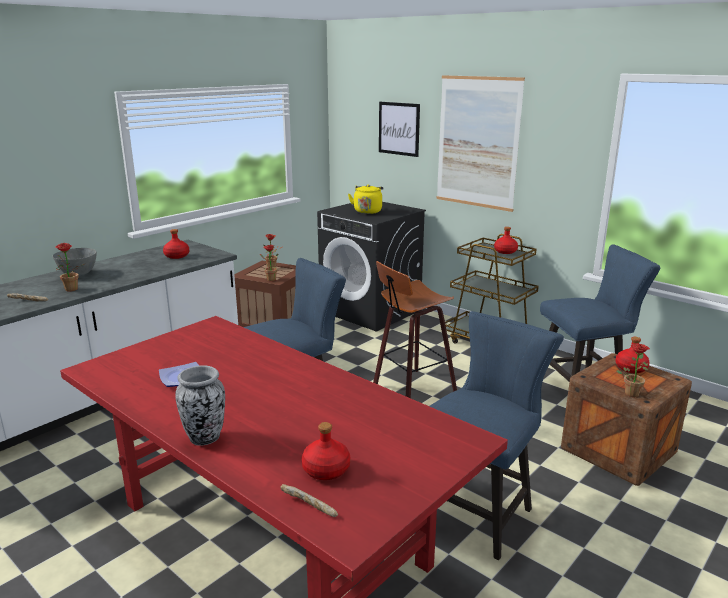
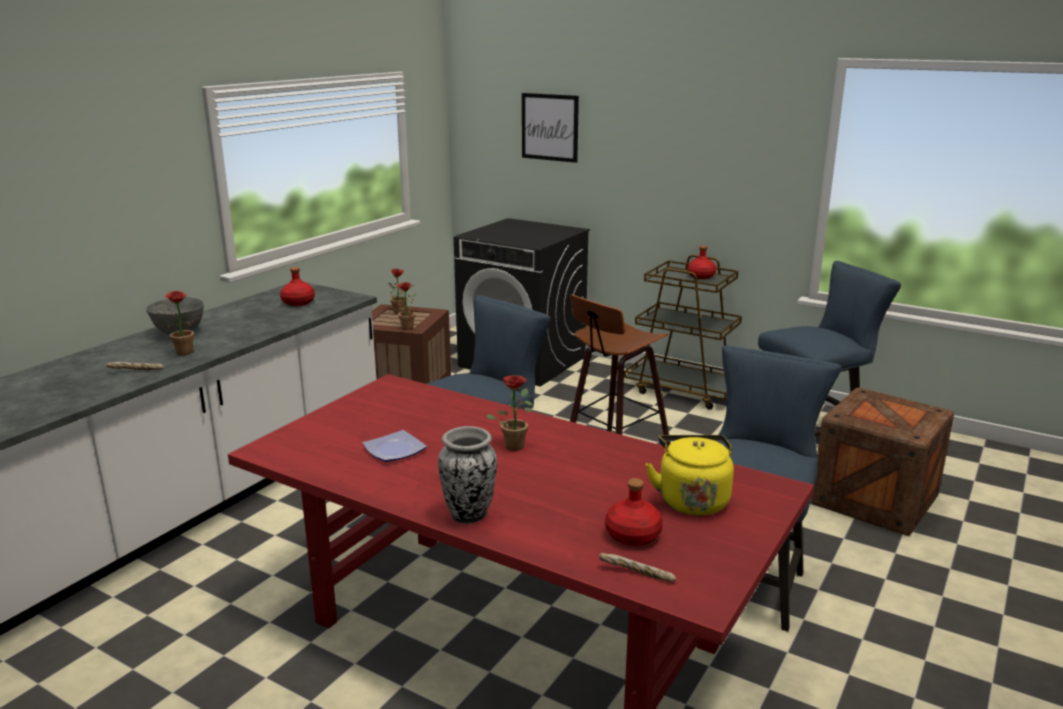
camera: 10 degrees left, 0 degrees up
(367, 211) = (518, 234): yellow kettle -> yellow kettle (692, 499)
(477, 142) = (657, 143): picture -> none
(631, 368) = (885, 402): red bottle -> none
(631, 392) = (896, 428): potted plant -> potted plant (514, 444)

